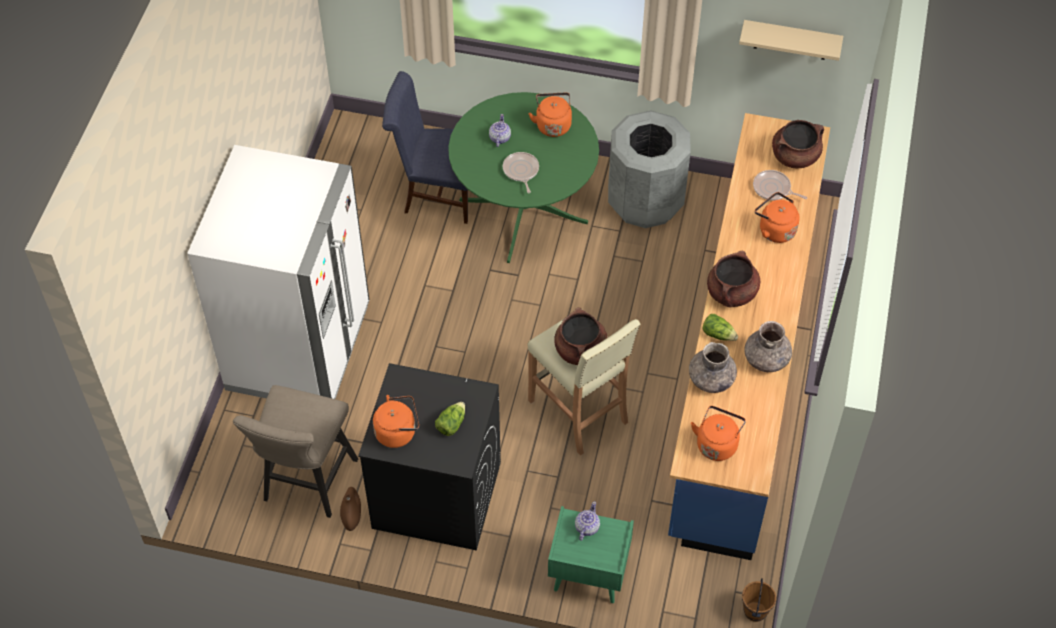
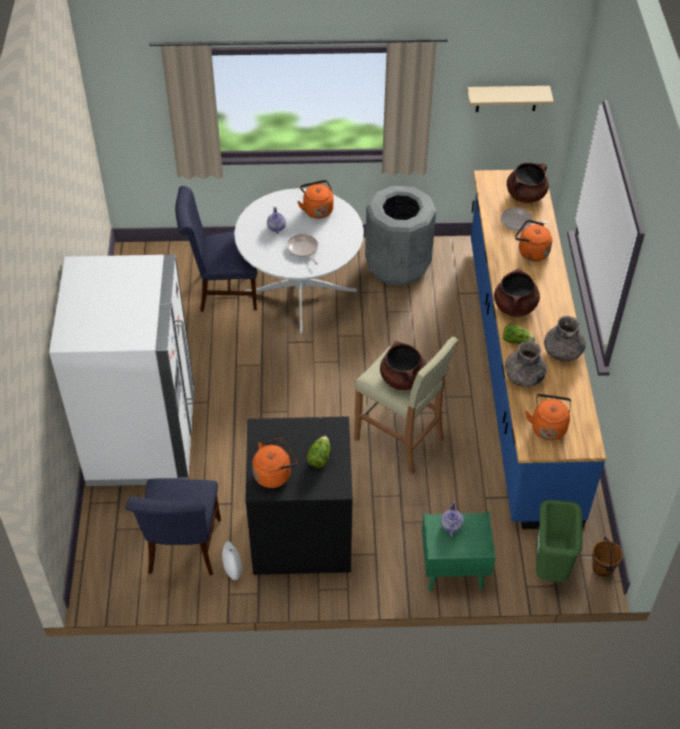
camera: 15 degrees left, 5 degrees down
(306, 485) = (183, 550): beige stool -> blue chair
(352, 517) = (232, 569): brown vase -> white vase
(523, 211) = (300, 291): green dining table -> white dining table
(697, 597) = (551, 567): none -> green trash can

